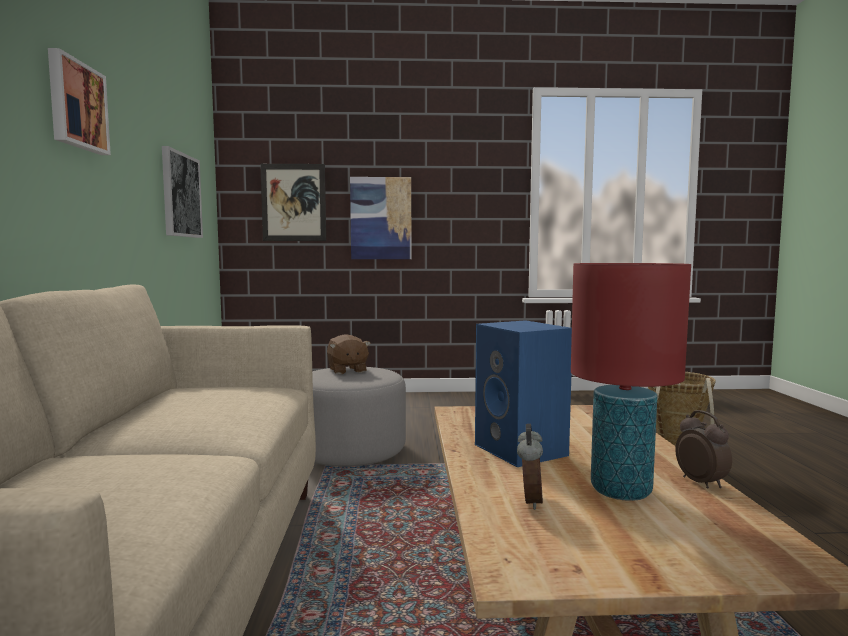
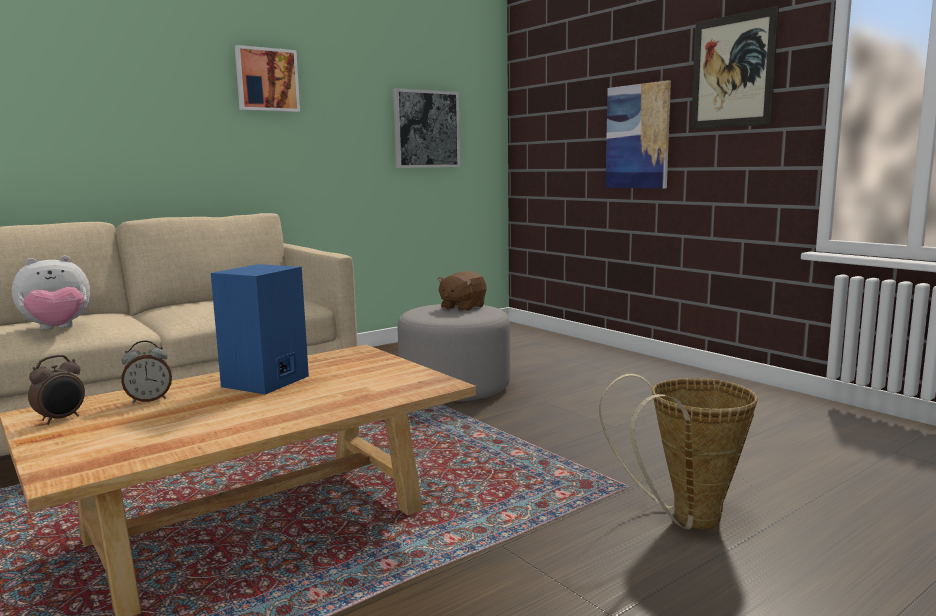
camera: 55 degrees right, 5 degrees up
(135, 491) = (57, 329): none -> plush toy
(293, 202) = (561, 123): picture -> picture (732, 71)
(620, 490) = (189, 417): red table lamp -> none
(701, 482) = (230, 436): alarm clock -> alarm clock (61, 419)

